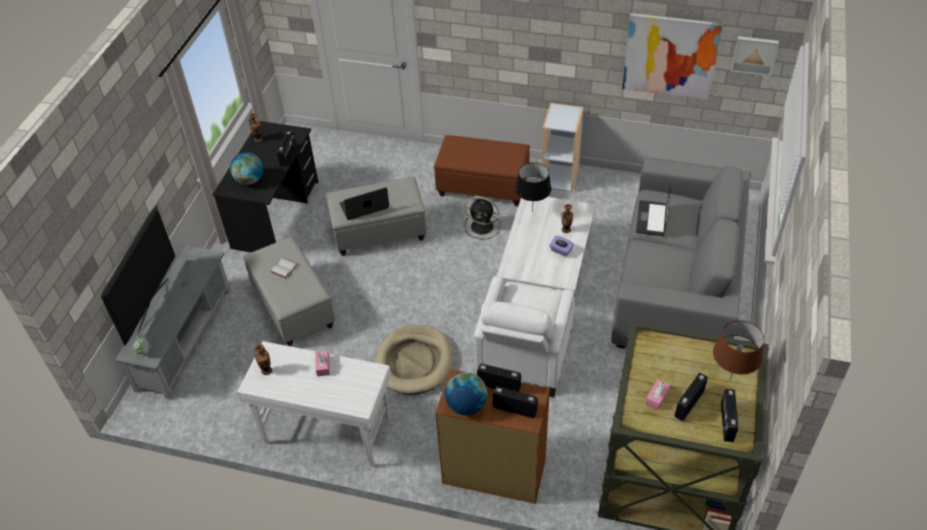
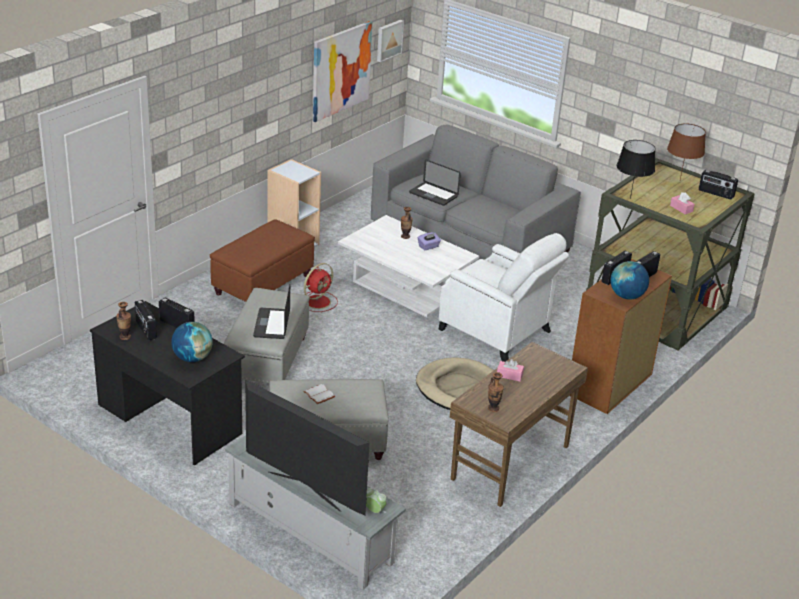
camera: 70 degrees left, 15 degrees down
(326, 432) = (510, 463): white console table -> brown console table
(483, 227) = (318, 301): black fan -> red fan
(532, 212) = (368, 244): black table lamp -> black table lamp (630, 198)
(688, 404) = (693, 200): radio -> radio (145, 330)

